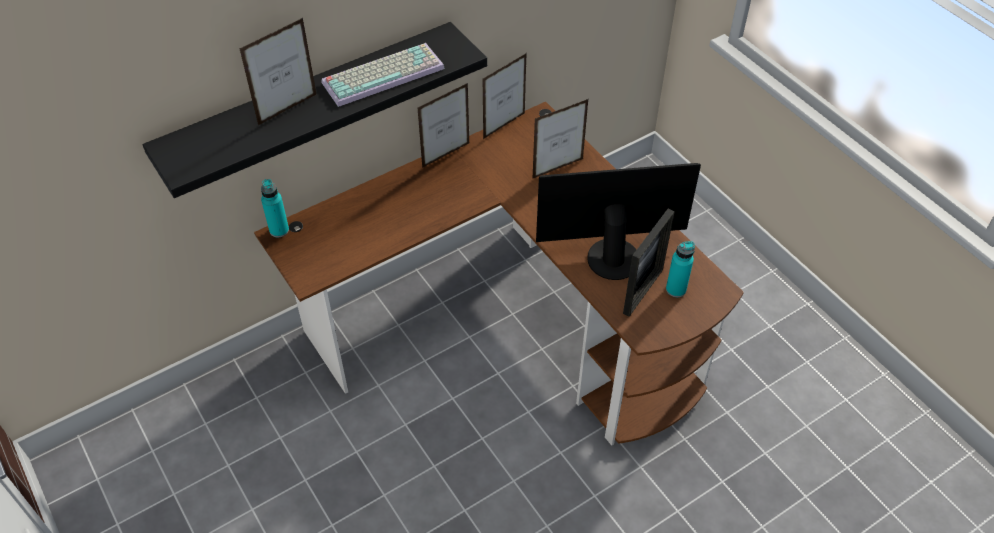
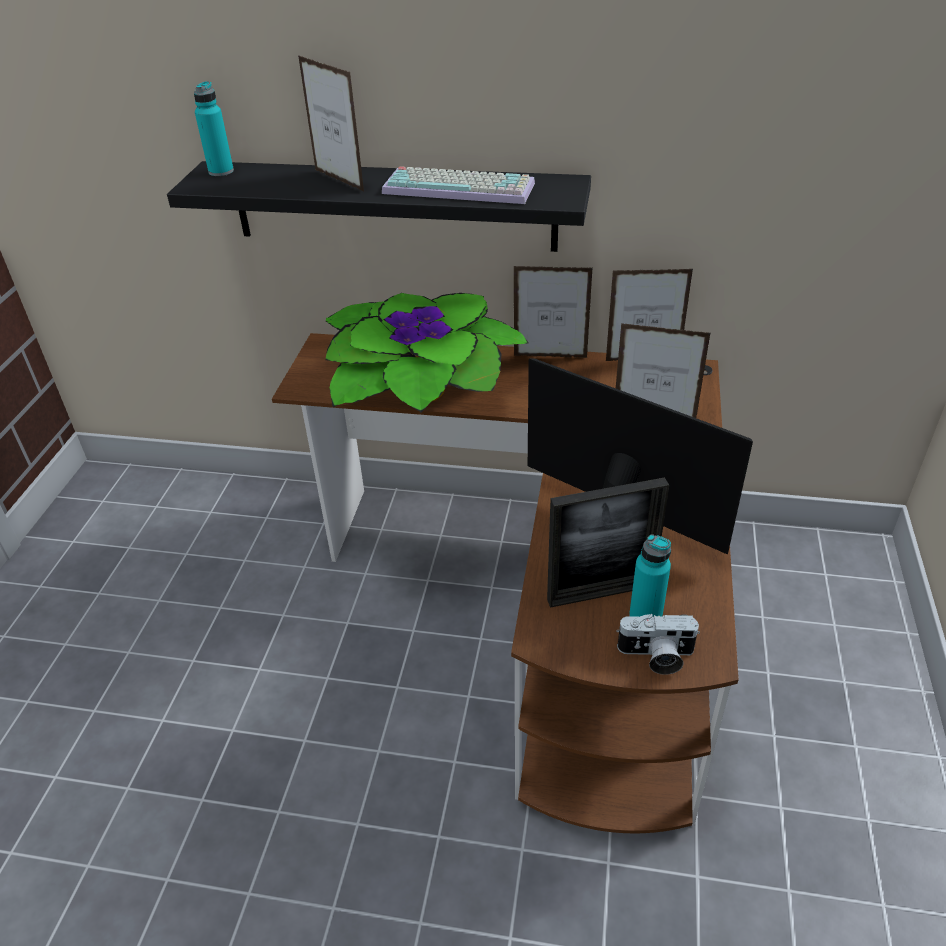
camera: 45 degrees right, 10 degrees down
(279, 230) = (329, 341): turquoise bottle -> turquoise bottle (221, 171)
(288, 109) = (339, 180): picture frame -> picture frame turned 135 degrees counterclockwise
(397, 232) = (420, 393): none -> potted plant
(701, 306) = (656, 656): none -> camera

